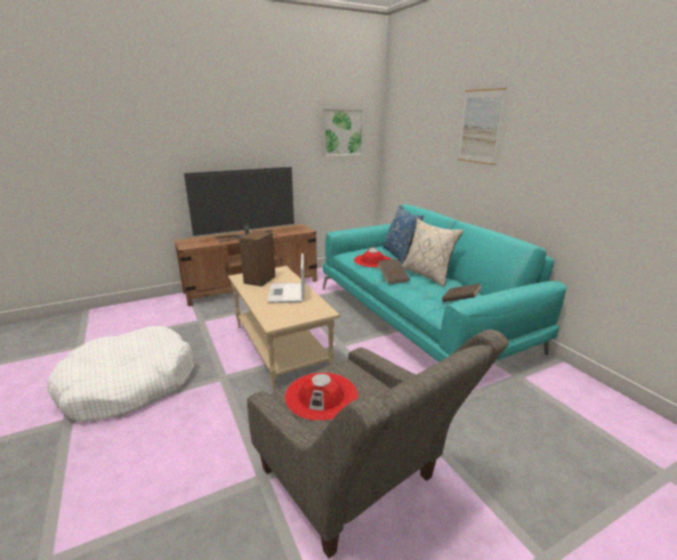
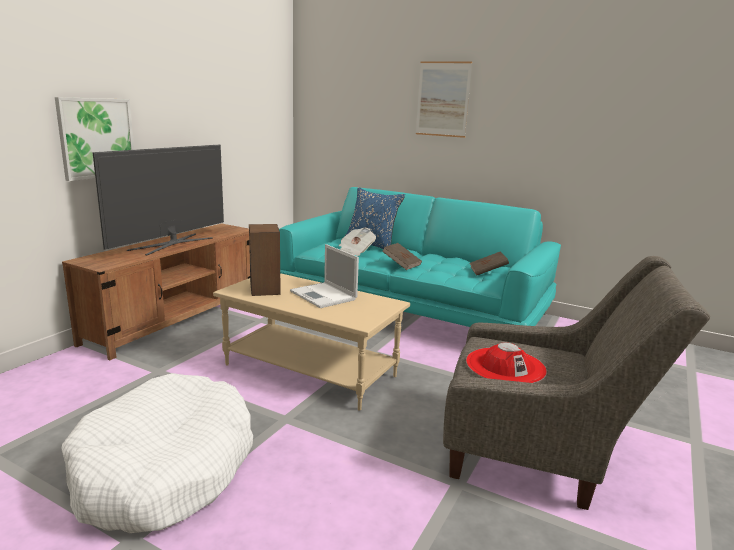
camera: 35 degrees left, 5 degrees down
(342, 132) = (256, 103): picture -> picture (96, 138)
(373, 261) = (354, 252): red hat -> newspaper
(427, 275) = (426, 257): beige pillow -> none

